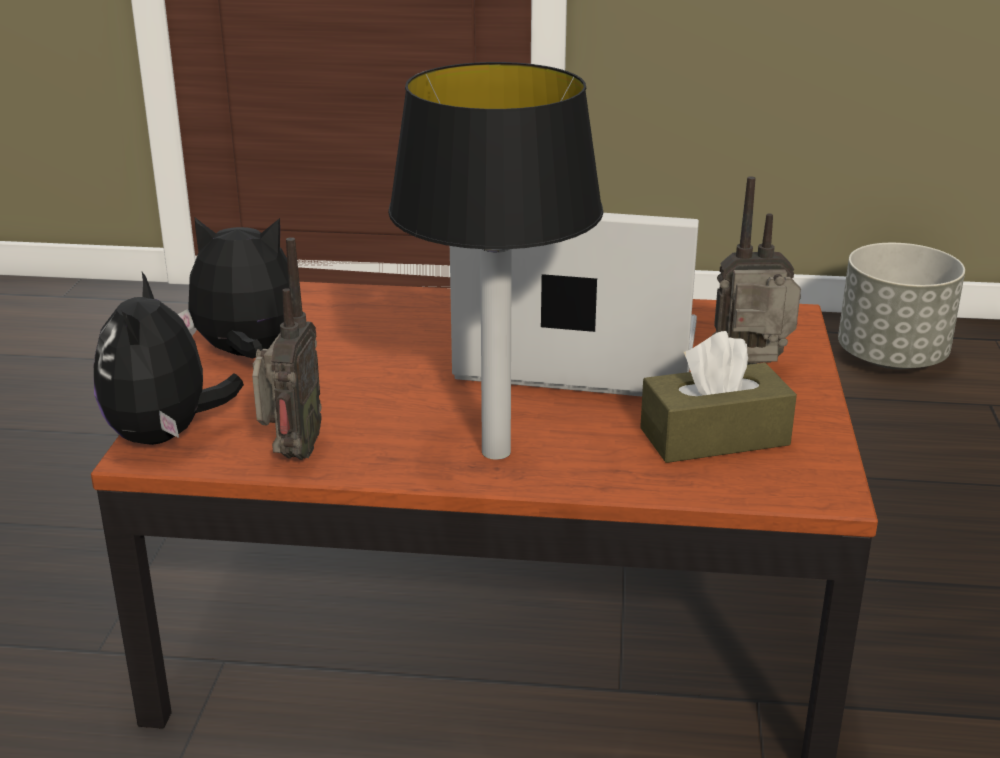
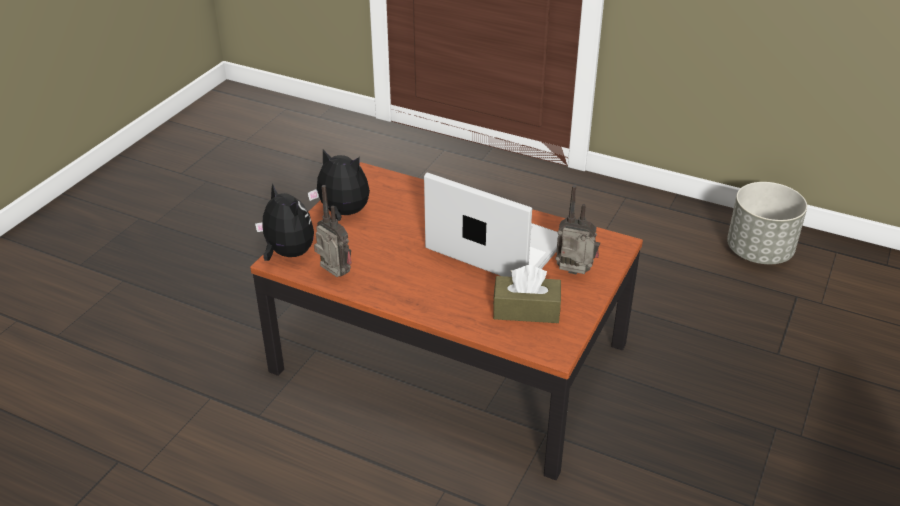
camera: 20 degrees right, 10 degrees up
(166, 436) = (287, 253): plush toy -> plush toy turned 120 degrees clockwise
(291, 455) = (334, 276): radio -> radio turned 75 degrees counterclockwise
(494, 452) = (421, 295): table lamp -> none

